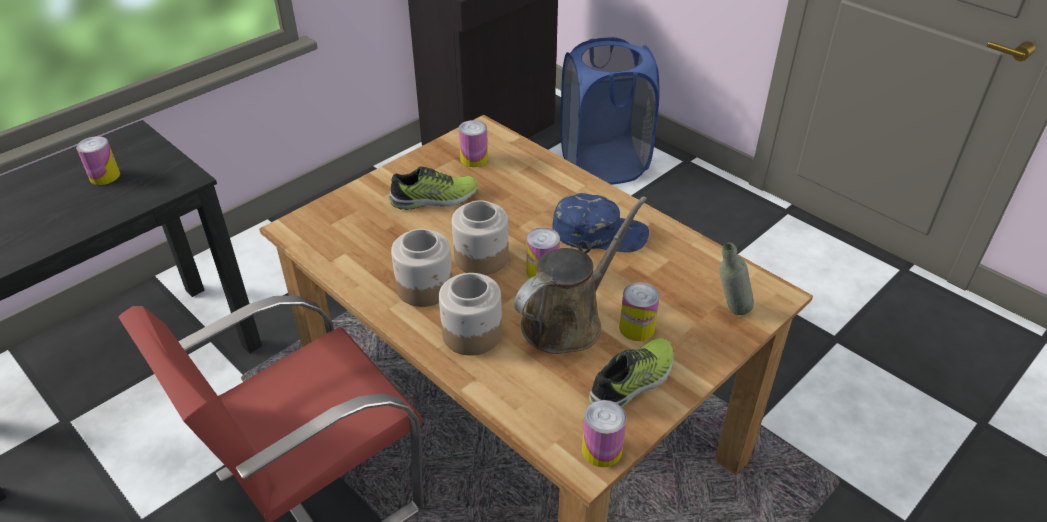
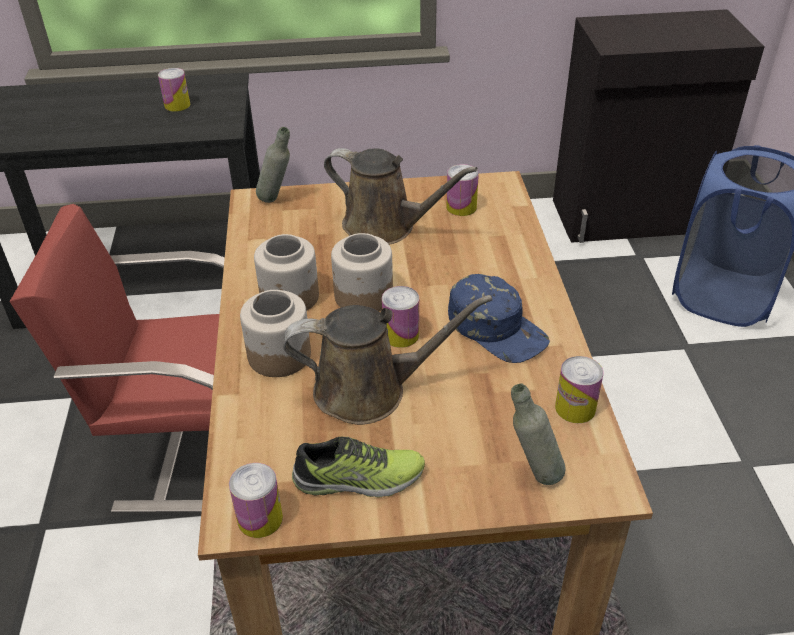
camera: 40 degrees right, 0 degrees up
(316, 218) = (277, 200): none -> grey bottle
(434, 199) = (385, 227): shoe -> brown watering can
(636, 328) = (422, 433): can -> can (575, 408)

